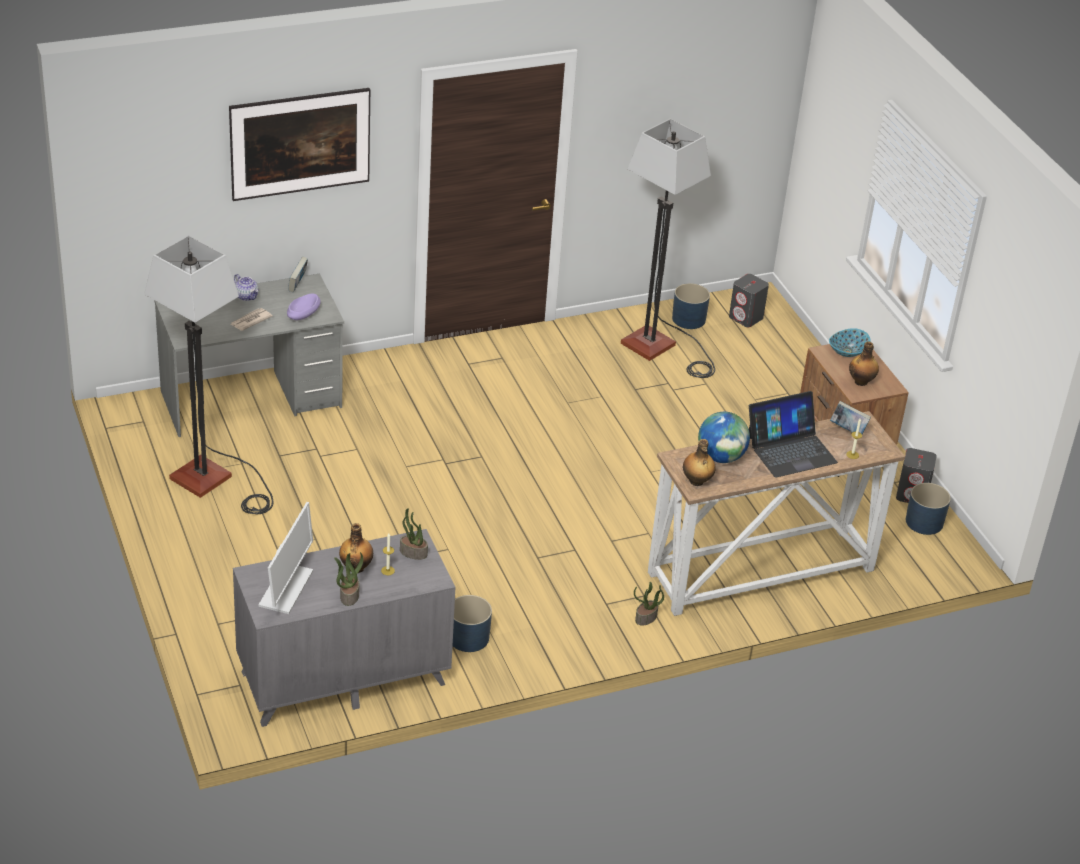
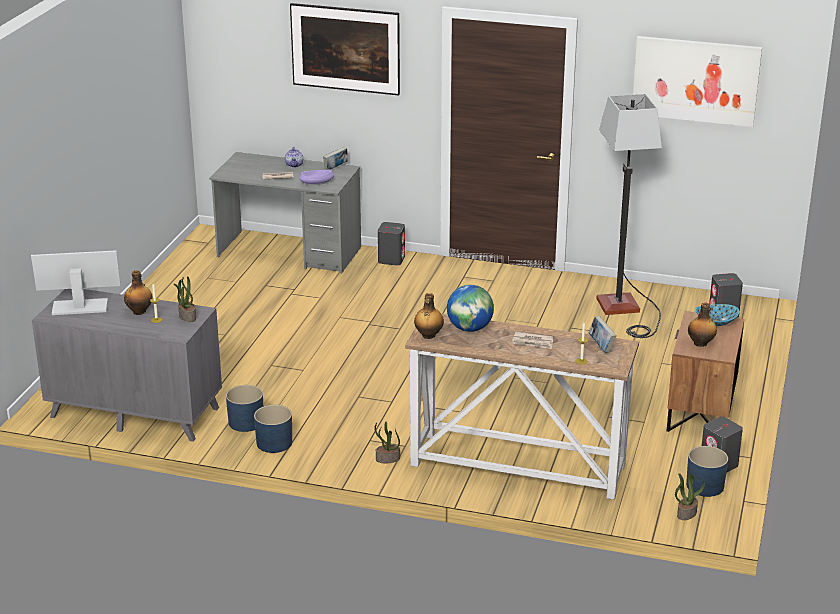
camera: 40 degrees right, 10 degrees down
(215, 482) = (206, 286): floor lamp -> none
(286, 589) = (80, 307): monitor -> monitor turned 150 degrees counterclockwise
(349, 595) = (112, 323): potted plant -> potted plant (686, 513)
(371, 369) = (391, 259): none -> grey speaker
(688, 319) = (672, 300): blue planter -> blue planter (274, 443)
(700, 86) = (695, 80): none -> picture
(790, 450) = (533, 342): laptop -> newspaper

